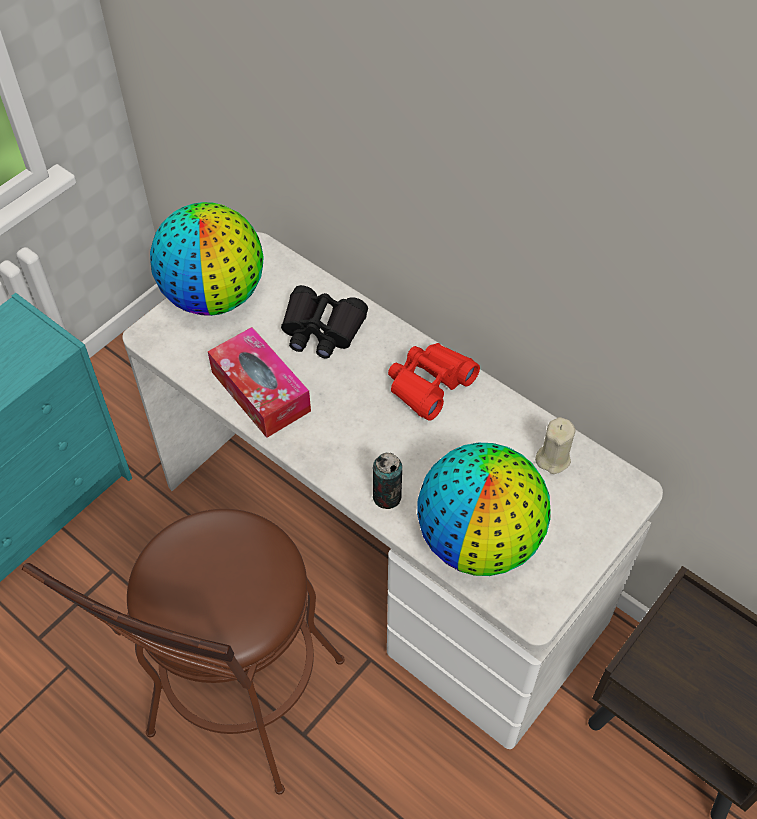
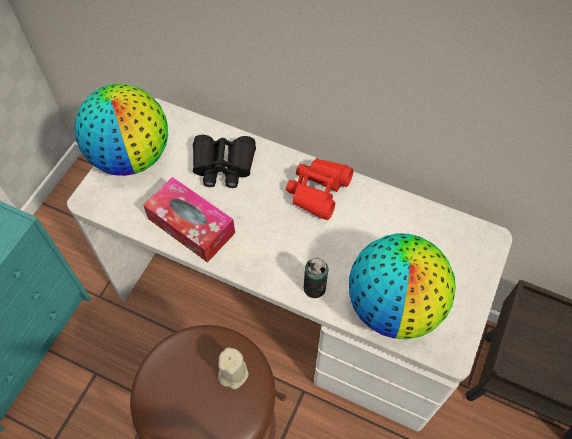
camera: 15 degrees left, 5 degrees up
(553, 458) = (426, 228): beige candle -> beige candle (233, 373)

